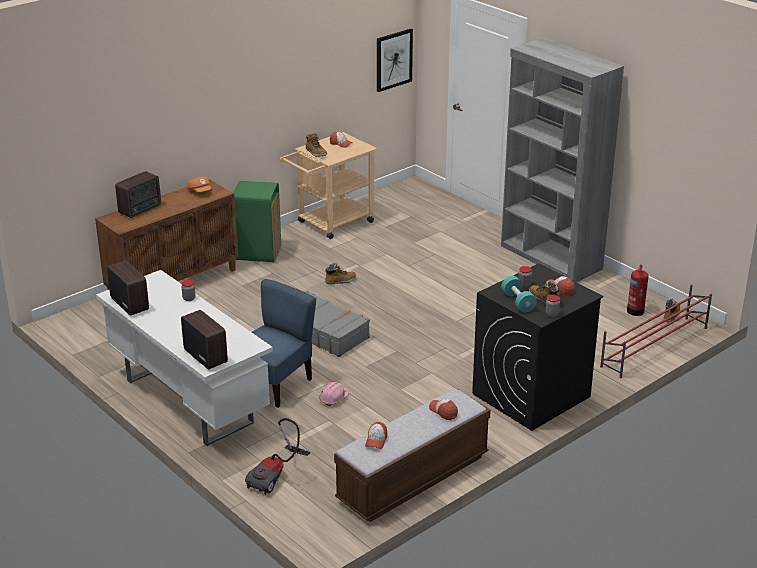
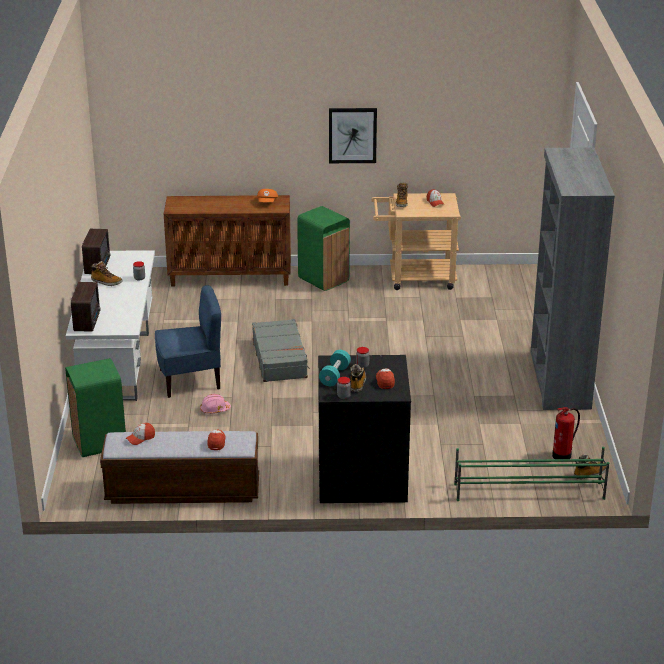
camera: 40 degrees right, 0 degrees up
(141, 209) = (206, 201): radio -> none
(276, 476) = (99, 442): vacuum cleaner -> green trash can
(340, 281) = (352, 326): boot -> boot (106, 282)
(393, 59) = (529, 136): picture -> picture (352, 135)
(654, 347) = (528, 491): red shoe rack -> green shoe rack

